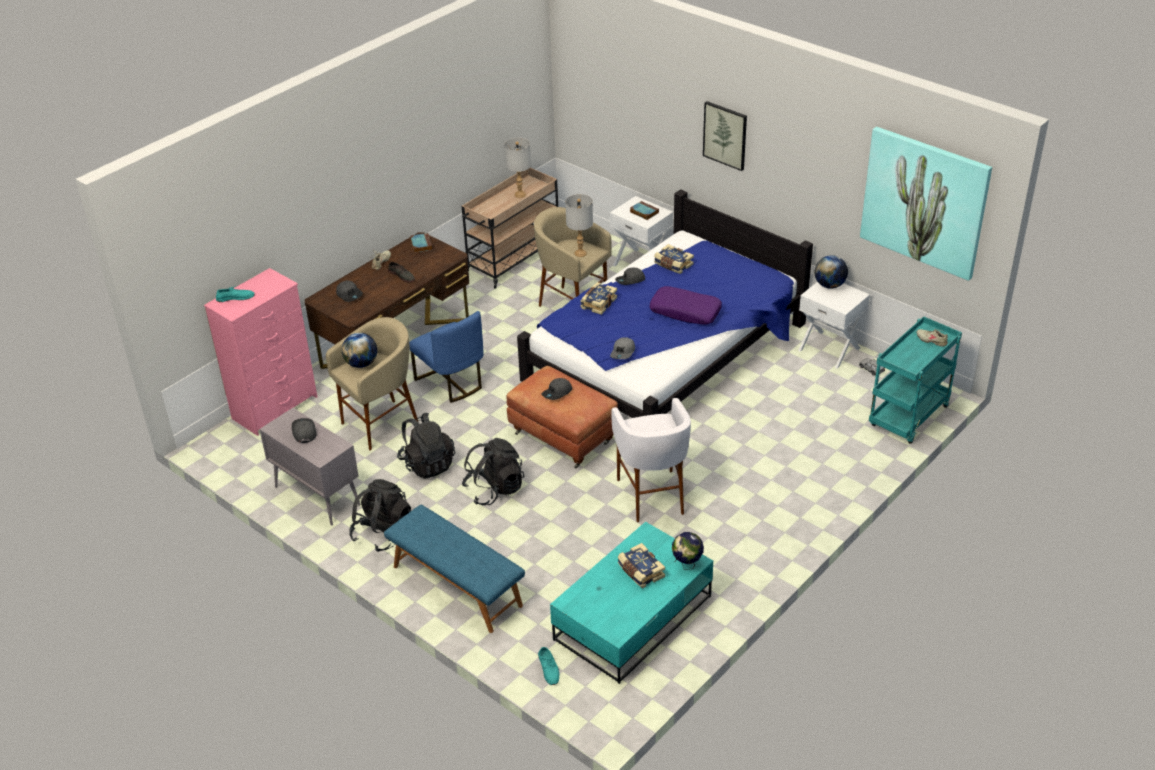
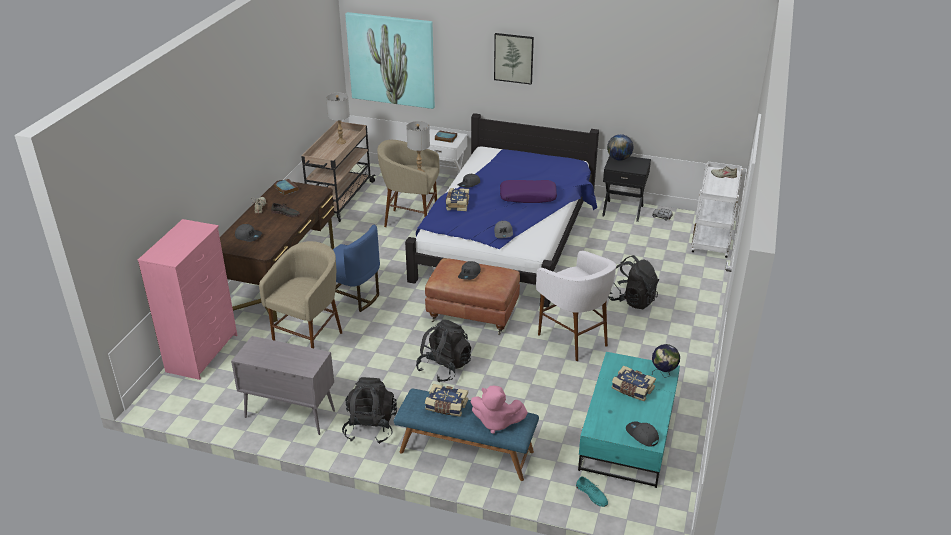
camera: 25 degrees left, 5 degrees down
(235, 297) = (165, 247): turquoise shoe -> none
(304, 432) = (276, 352): grey cap -> grey cap (641, 435)
(361, 364) = (293, 287): globe -> none
(427, 464) = (373, 363): black backpack -> black backpack (631, 300)
(474, 565) = (496, 422): none -> pink plush toy
(673, 265) = (493, 168): book -> book (446, 406)
(829, 349) = (623, 210): white nightstand -> black nightstand
(909, 418) = (712, 241): turquoise cart -> white cart
(925, 201) = (697, 72): picture -> picture (391, 60)

